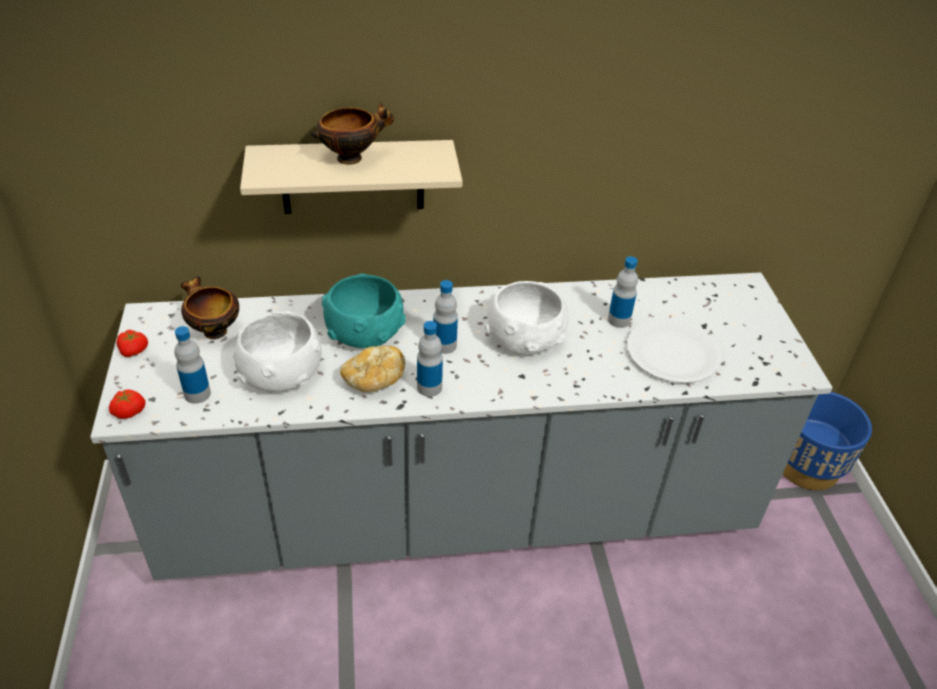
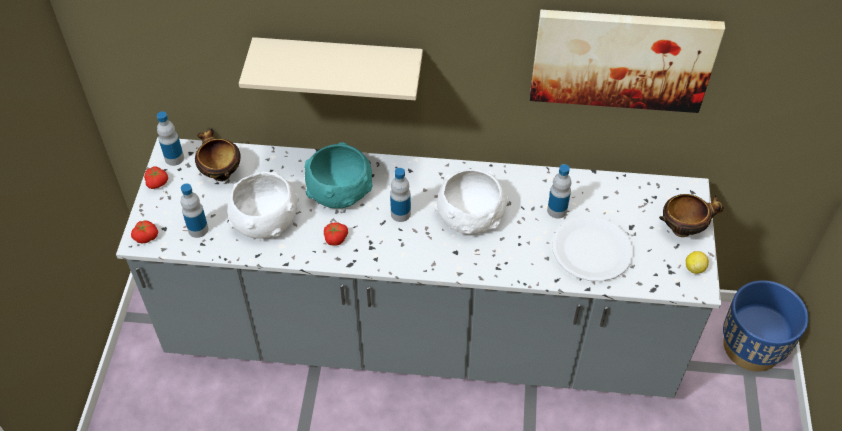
camera: 15 degrees right, 10 degrees up
(352, 157) = (333, 60): bowl -> bowl (683, 229)
(374, 380) = (335, 238): bread -> tomato
(429, 387) = (377, 251): bottle -> bottle (174, 158)
(677, 128) = (622, 59): none -> picture
(788, 356) = (694, 268): none -> lemon

